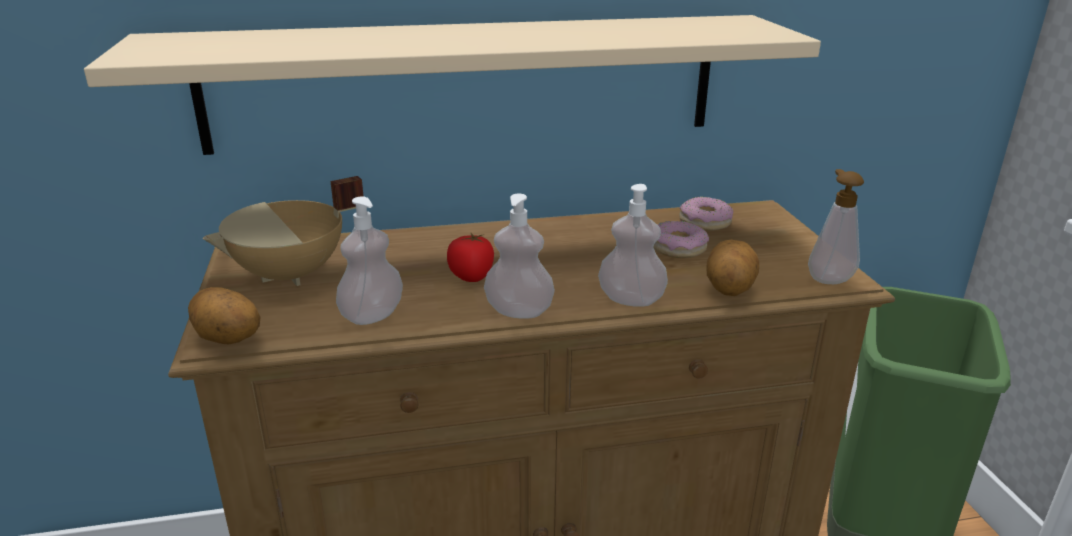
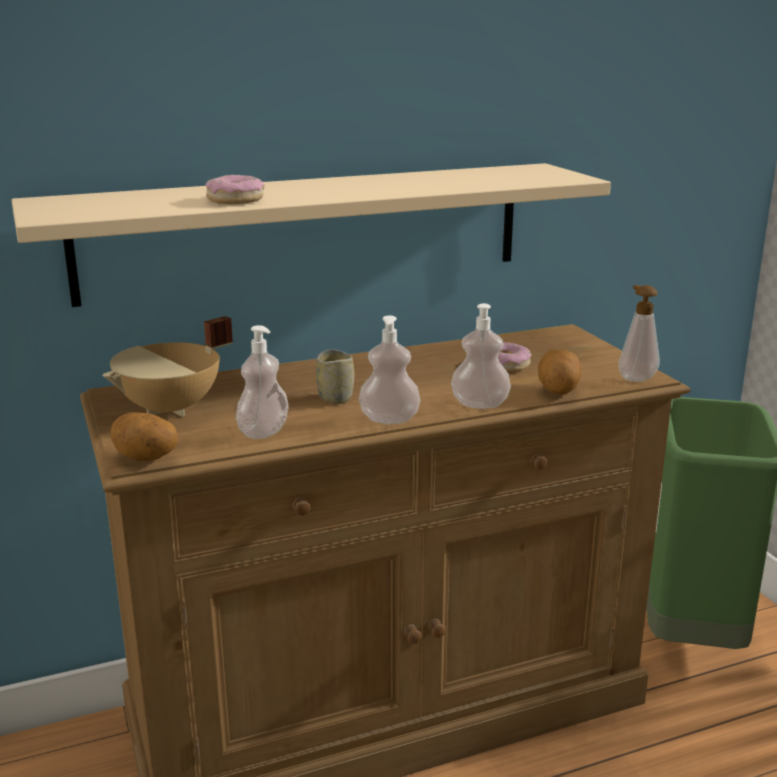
camera: 10 degrees left, 5 degrees down
(471, 276) = (335, 398): tomato -> cup
(704, 222) = (520, 344): donut -> donut (235, 200)

